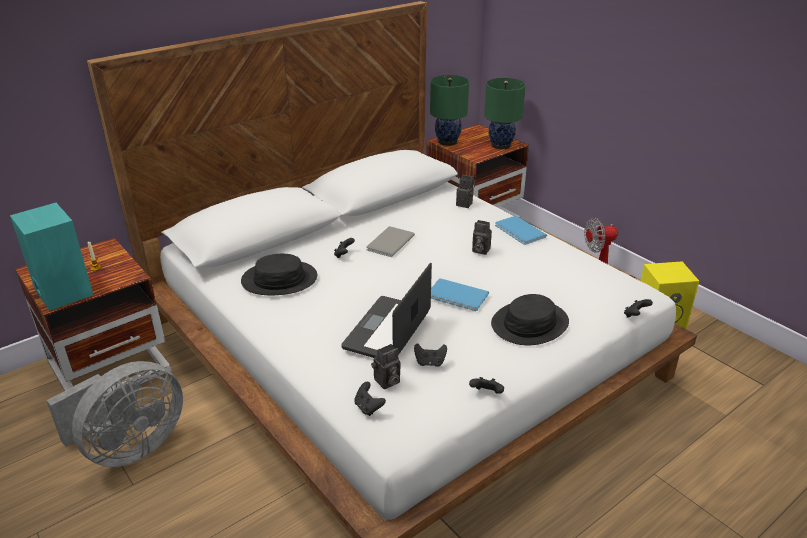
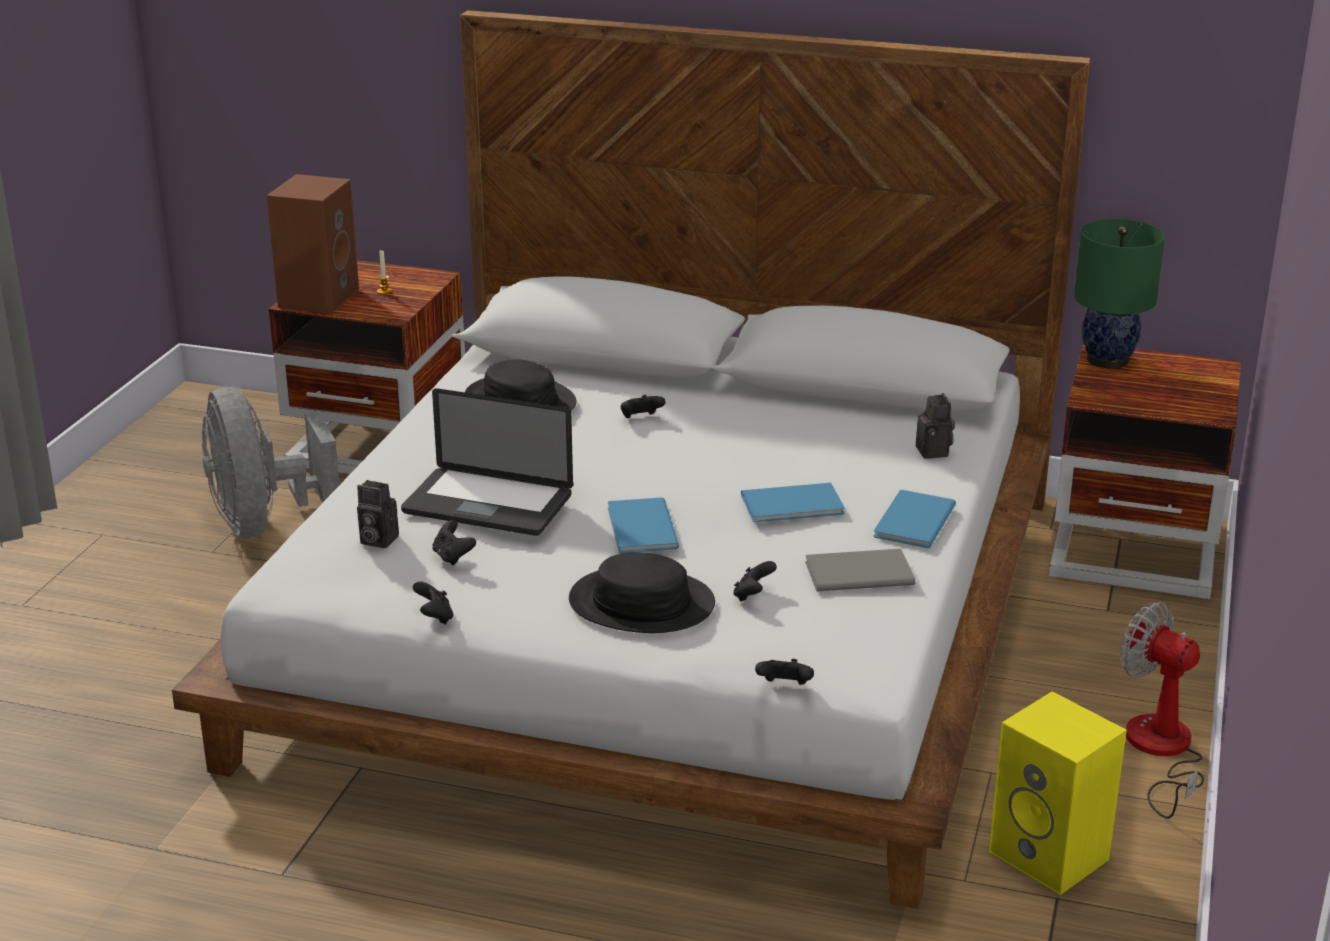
camera: 55 degrees right, 5 degrees down
(62, 292) = (318, 297): turquoise speaker -> brown speaker
(130, 448) = (263, 523): grey fan -> grey fan turned 60 degrees clockwise
(368, 407) = (319, 548): black game controller -> black game controller (753, 595)
(387, 330) = (487, 504): laptop -> laptop turned 150 degrees counterclockwise
(388, 243) = (718, 436): grey book -> grey book (856, 572)
(479, 250) = (795, 505): camera -> blue book
(500, 145) = (1181, 405): green table lamp -> none

